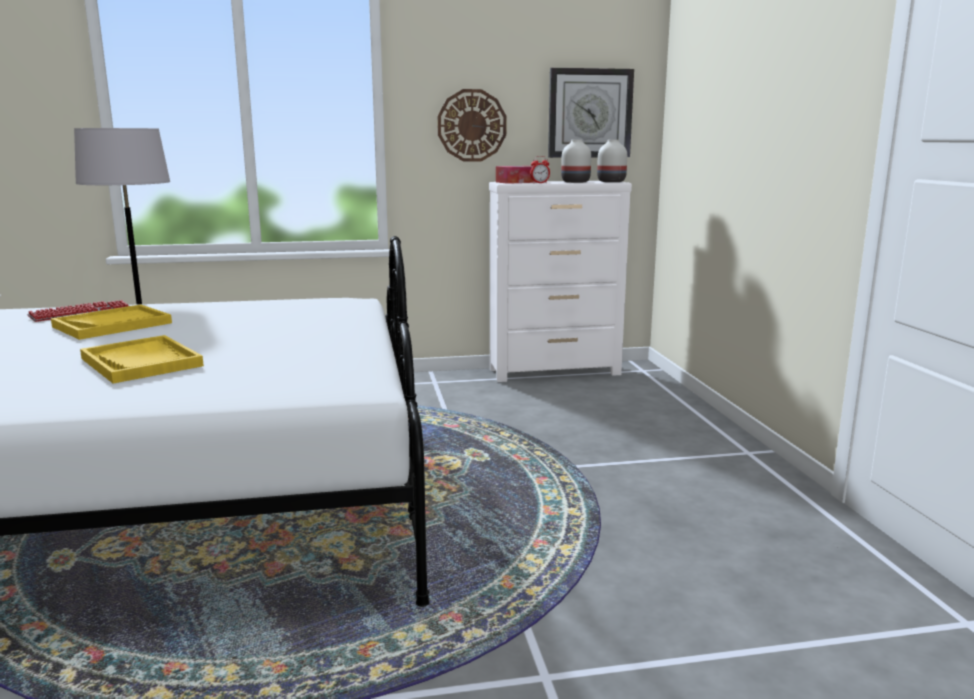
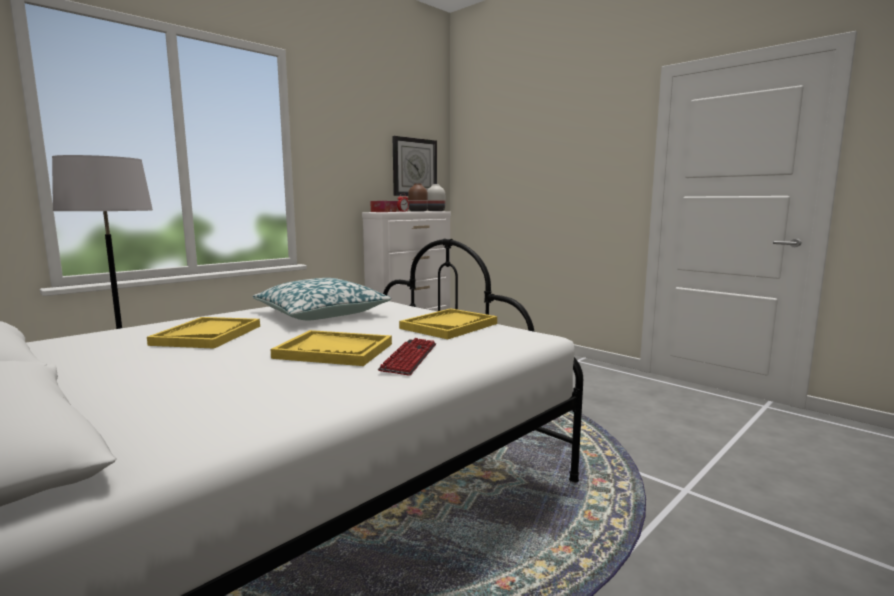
camera: 35 degrees left, 5 degrees down
(80, 313) = (138, 333): keyboard -> keyboard (409, 358)
(259, 317) = (321, 314): none -> pillow
(321, 356) = (449, 326): none -> yellow tray
(472, 125) = (349, 172): wall clock -> none
(575, 182) = (417, 211): white vase -> brown vase

